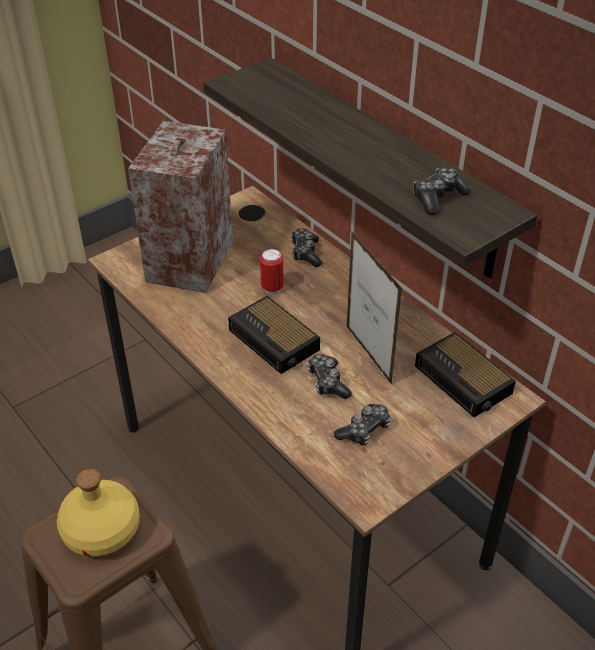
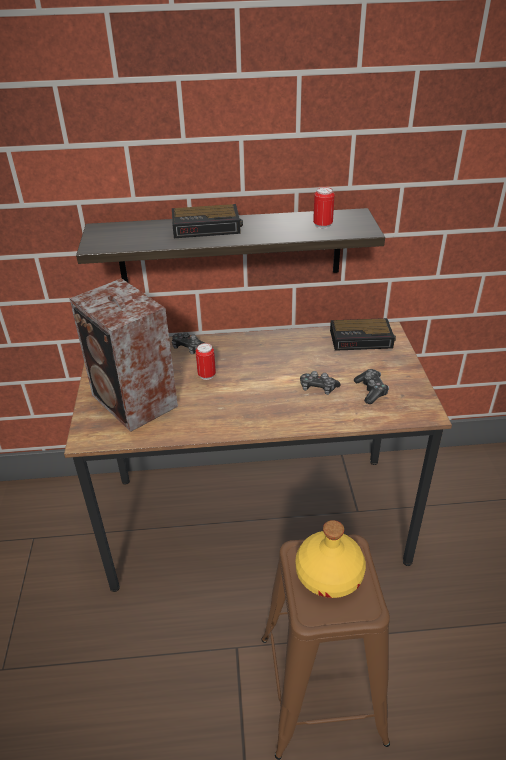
camera: 55 degrees left, 5 degrees down
(275, 341) = (259, 394): alarm clock -> alarm clock (207, 227)
(368, 354) = (309, 363): picture frame -> none
(438, 198) = (322, 225): game controller -> can

